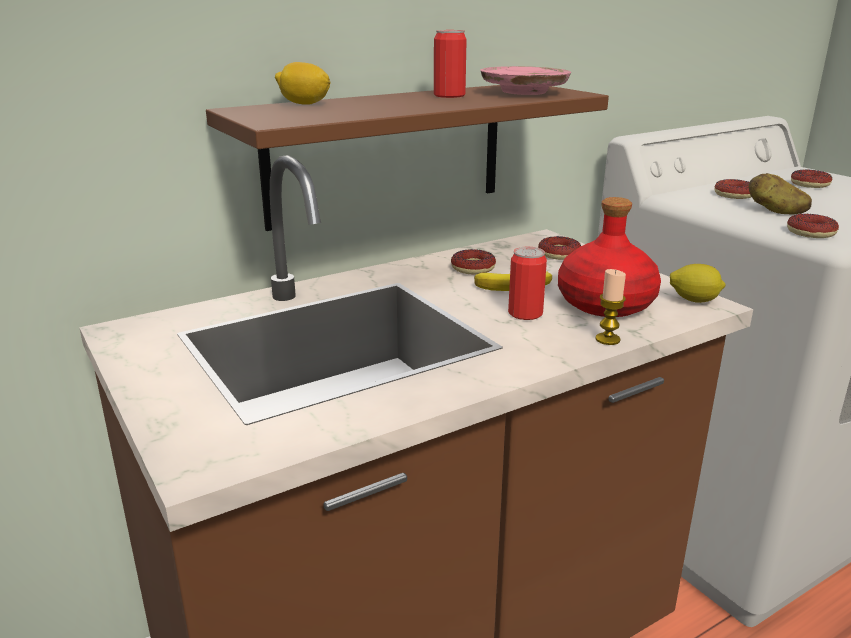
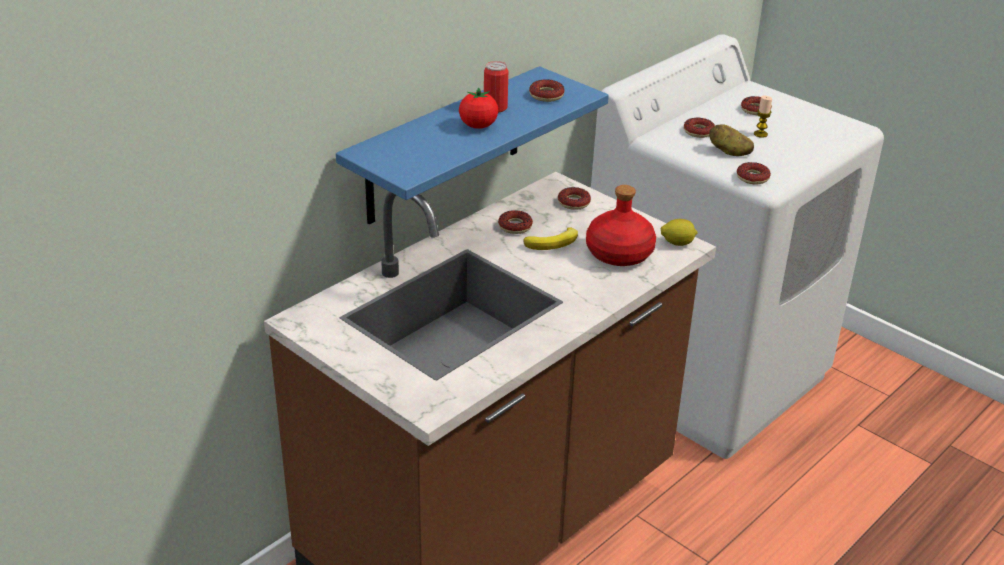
camera: 15 degrees left, 10 degrees up
(304, 104) = (401, 137): lemon -> none
(387, 153) = (444, 146): brown shelf -> blue shelf
(414, 102) = (478, 126): none -> tomato
(523, 92) = (546, 95): pink plate -> donut
(525, 313) = (568, 269): can -> none
(607, 339) = (627, 286): candle -> candle (760, 134)

